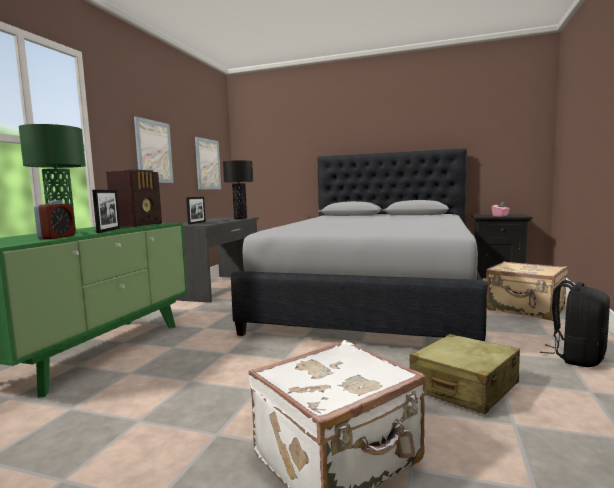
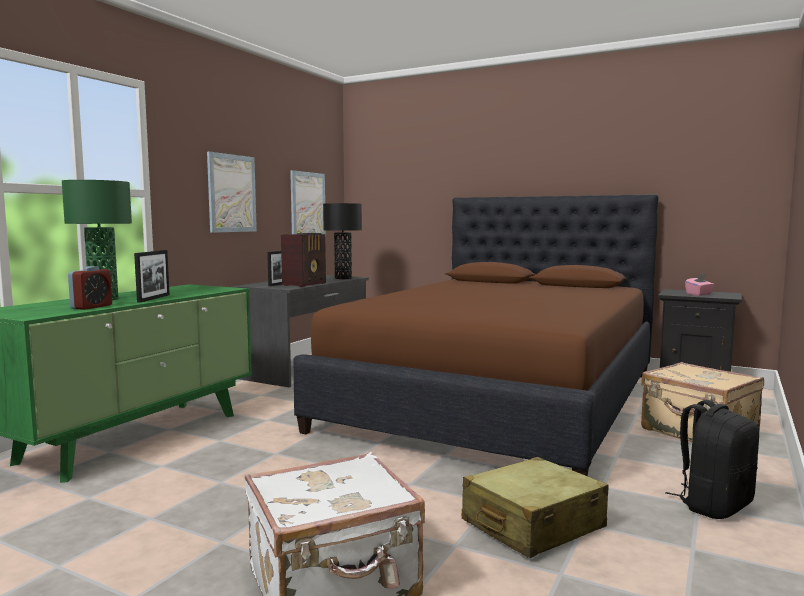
camera: 10 degrees right, 0 degrees up
(139, 225) = (195, 290): radio -> radio (305, 284)
(374, 299) = (499, 400): grey bed -> brown bed

